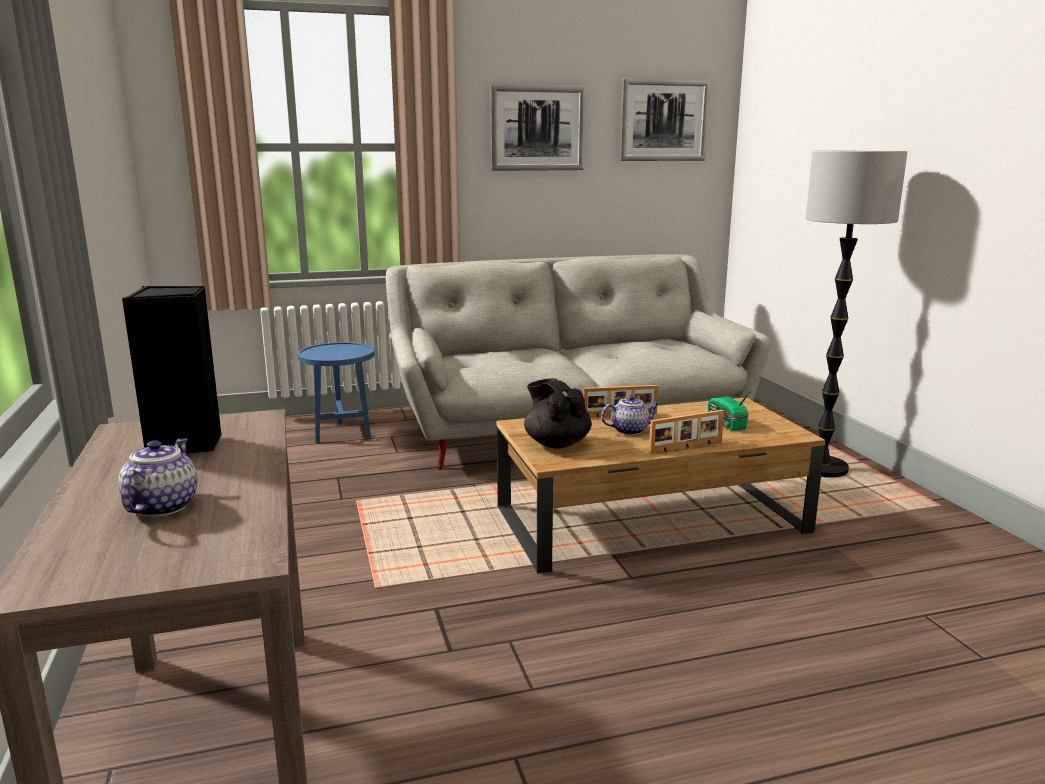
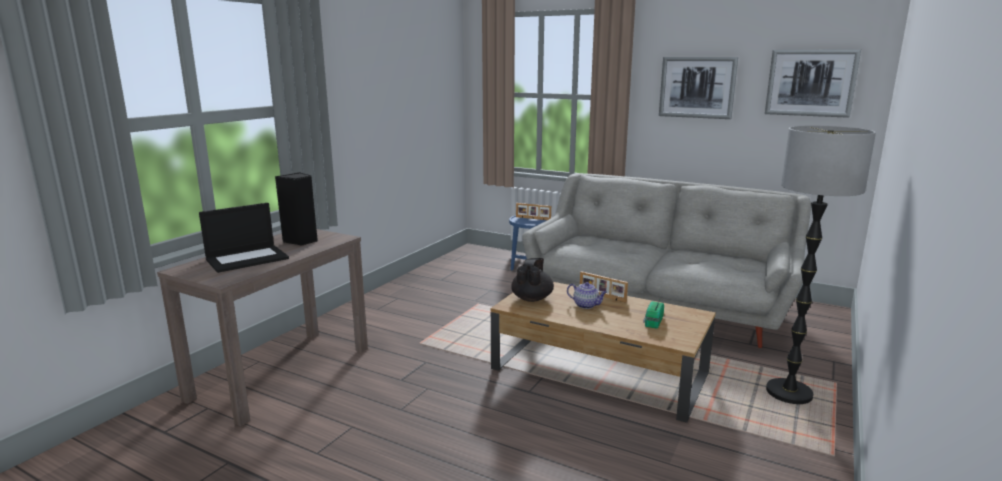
camera: 45 degrees right, 0 degrees up
(162, 506) = (248, 258): teapot -> laptop
(686, 447) = (593, 325): picture frame -> picture frame (533, 218)

